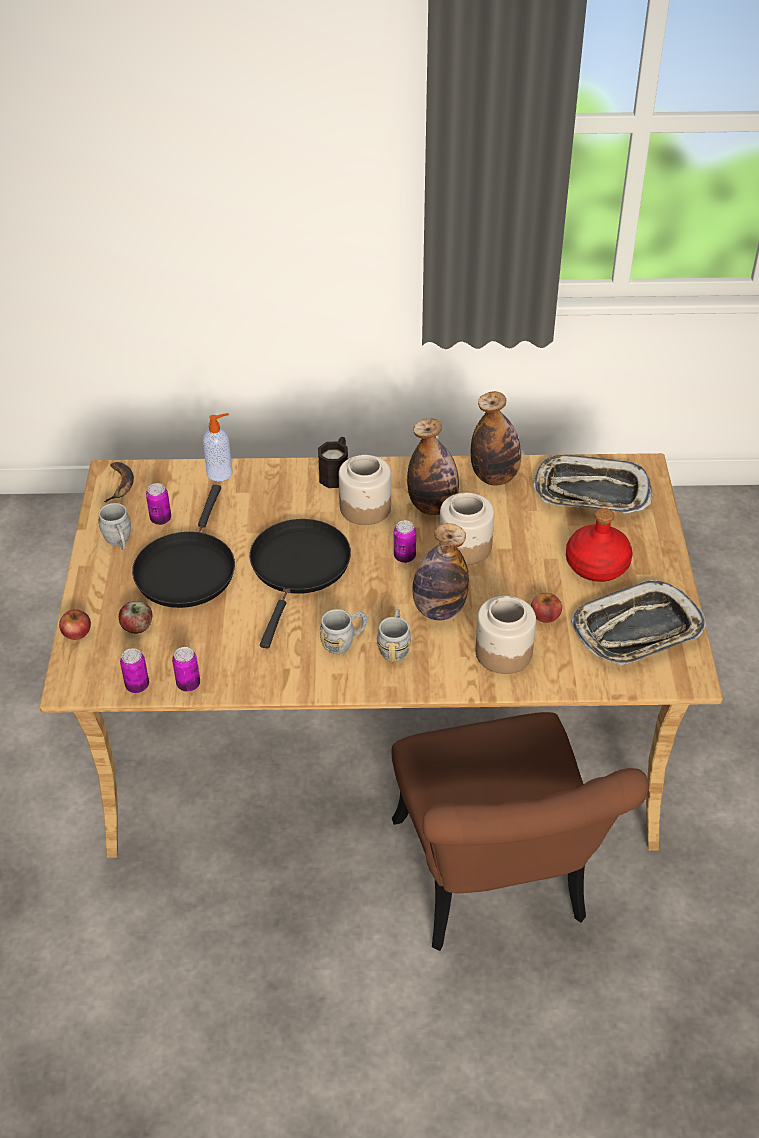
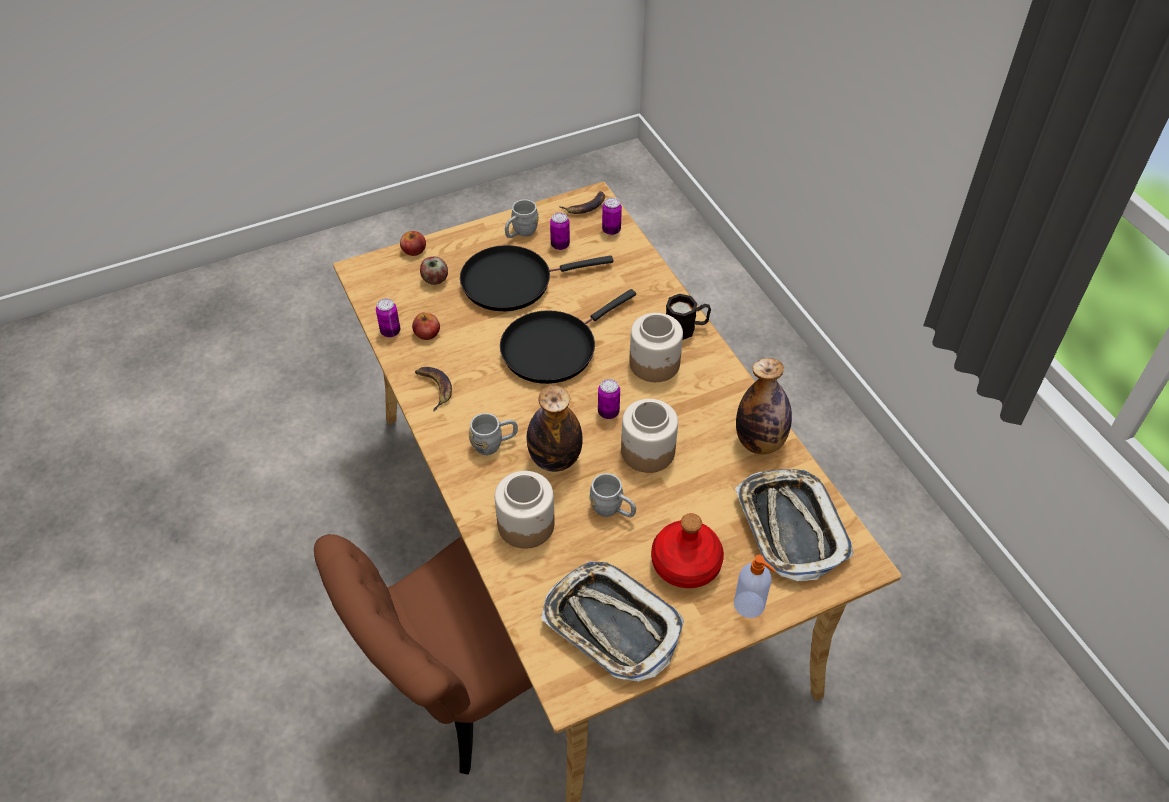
camera: 65 degrees right, 5 degrees up
(137, 686) = (375, 304): can -> can (611, 230)
(220, 473) = (637, 257): soap dispenser -> soap dispenser (750, 605)
(293, 670) = (434, 388): none -> banana
(299, 568) = (553, 348): black frying pan -> black frying pan turned 150 degrees clockwise
(344, 642) = (482, 408): grey mug -> grey mug (612, 510)
(433, 506) = (688, 409): bottle -> none
(545, 615) = (592, 542): apple -> apple (427, 333)

